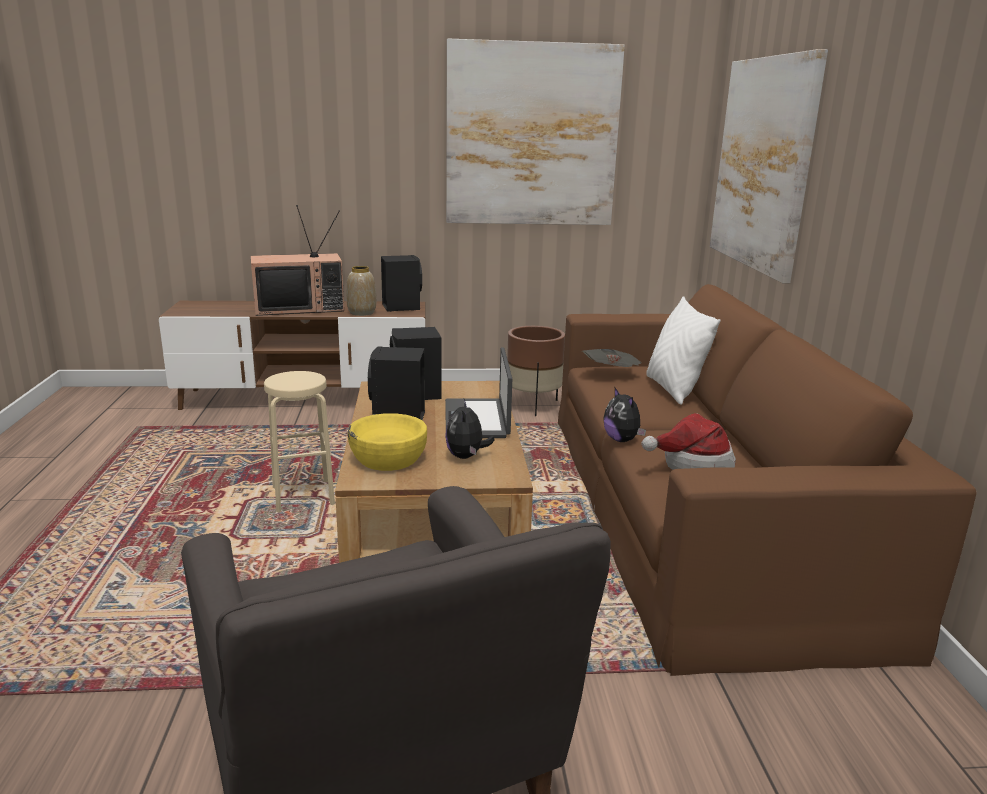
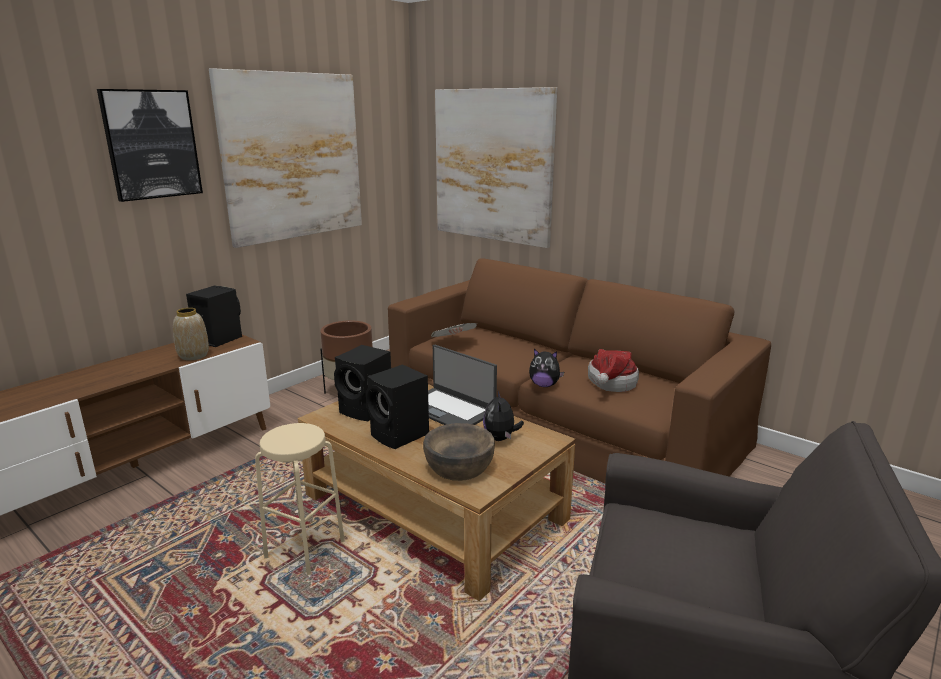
camera: 45 degrees left, 0 degrees up
(300, 308) = (115, 371): television -> none
(380, 111) = (152, 144): none -> picture
(388, 458) = (459, 466): yellow bowl -> brown bowl
(466, 456) = (500, 438): plush toy -> plush toy turned 45 degrees clockwise
(673, 390) = (508, 340): white pillow -> none

